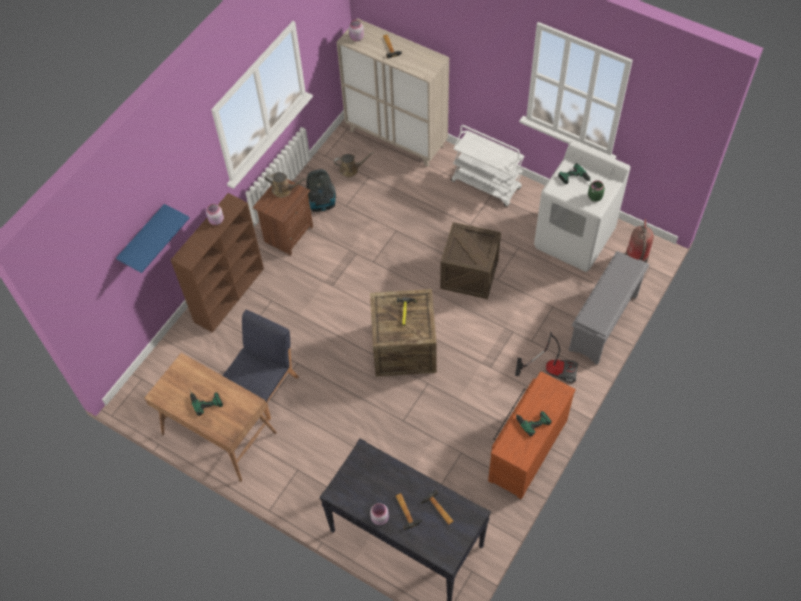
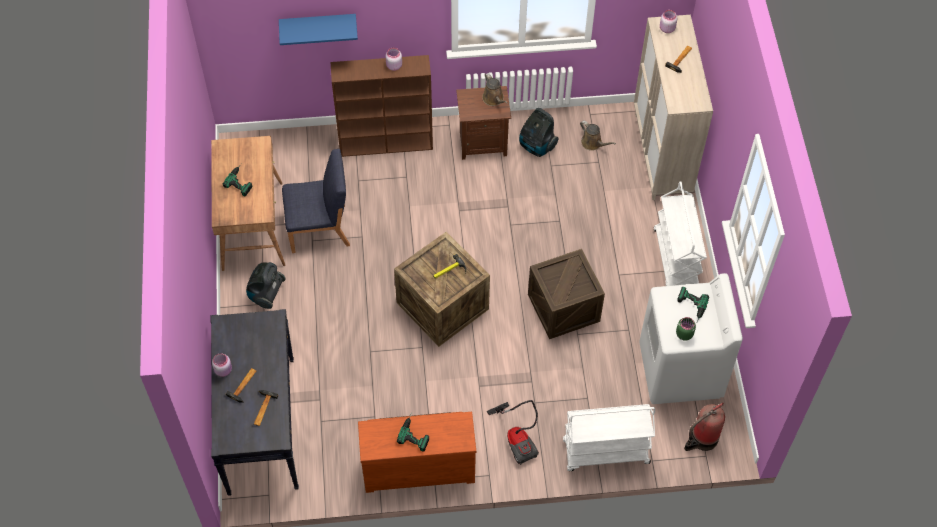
camera: 50 degrees right, 0 degrees up
(290, 462) = (266, 294): none -> vacuum cleaner
(603, 323) = (605, 452): grey shoe rack -> white cart

